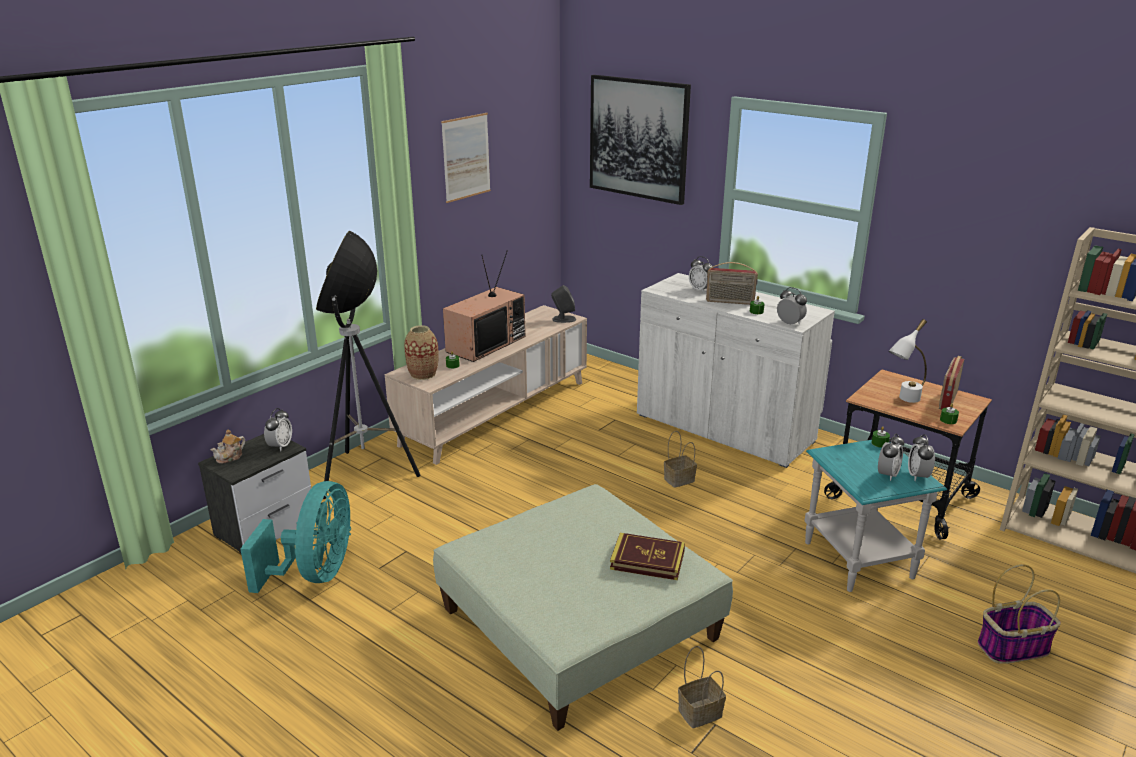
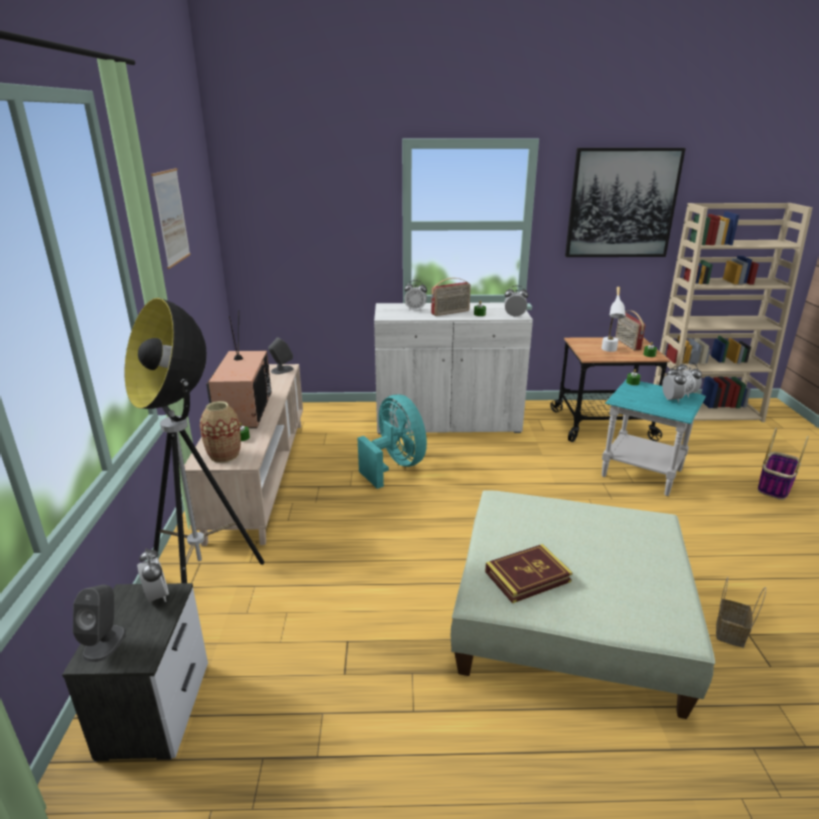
camera: 40 degrees left, 0 degrees up
(230, 457) = (105, 642): teapot -> grey speaker
(315, 573) = (285, 723): turquoise fan -> turquoise fan (395, 466)
(638, 138) = (308, 189): picture -> picture (622, 203)
(647, 560) = (620, 529): book -> book (527, 576)
(678, 480) = (472, 470): basket -> none

